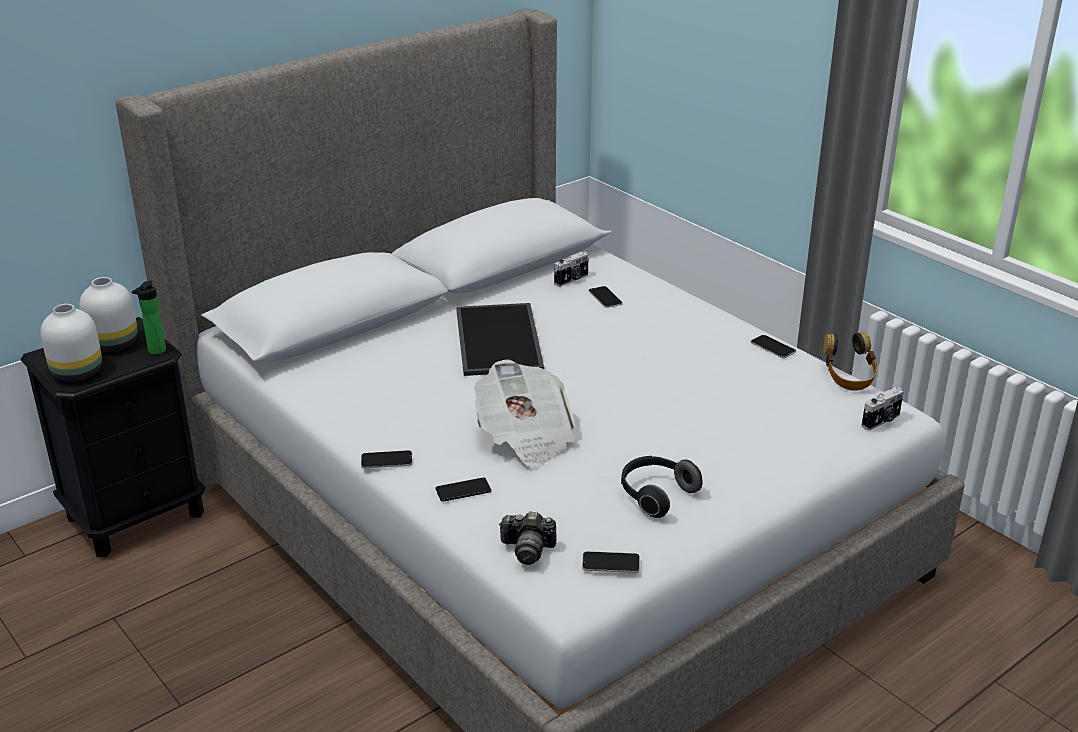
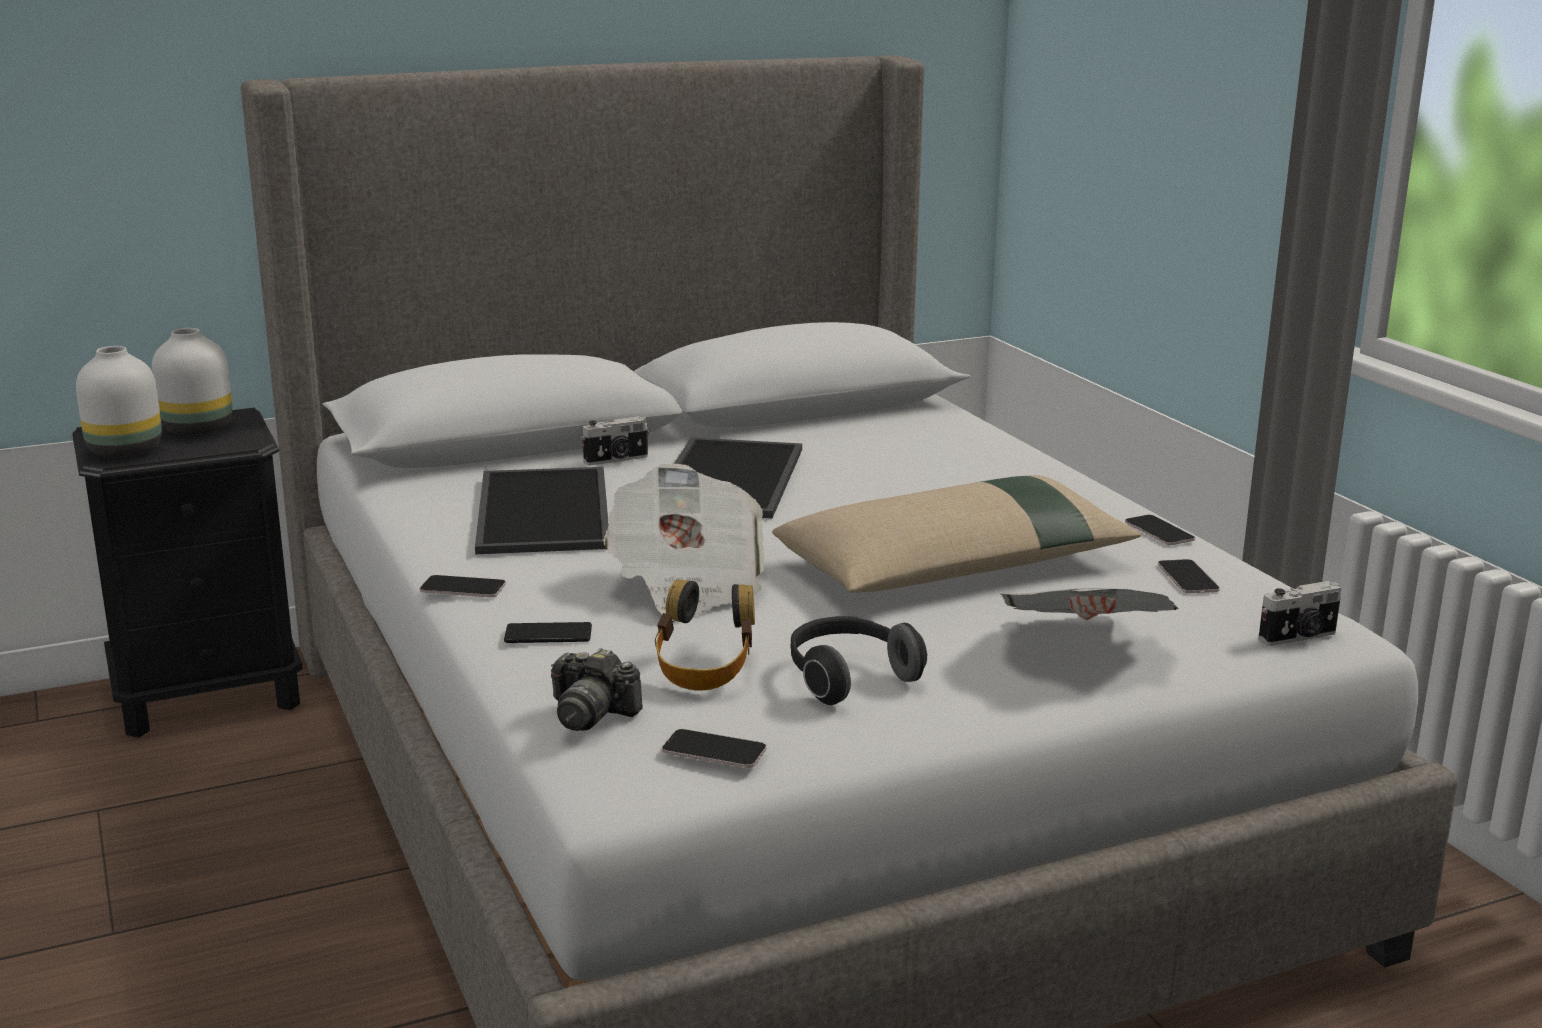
camera: 15 degrees right, 10 degrees down
(155, 352) = (242, 441): bottle -> none
(400, 386) = (547, 512): none -> tray
(572, 280) = (887, 430): camera -> camera (617, 460)
(605, 297) = (924, 452): phone -> phone (1187, 578)
(672, 395) = (956, 567): none -> beige pillow
(772, 448) = (1083, 647): none -> newspaper
(848, 377) = (1268, 579): headphones -> headphones (705, 669)

